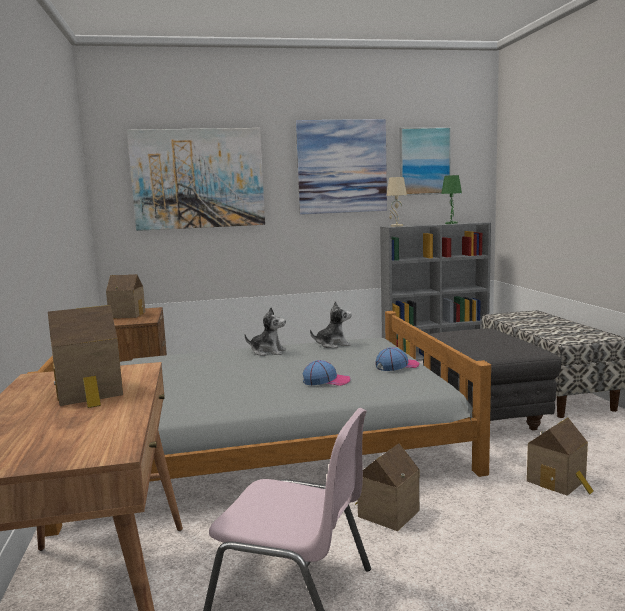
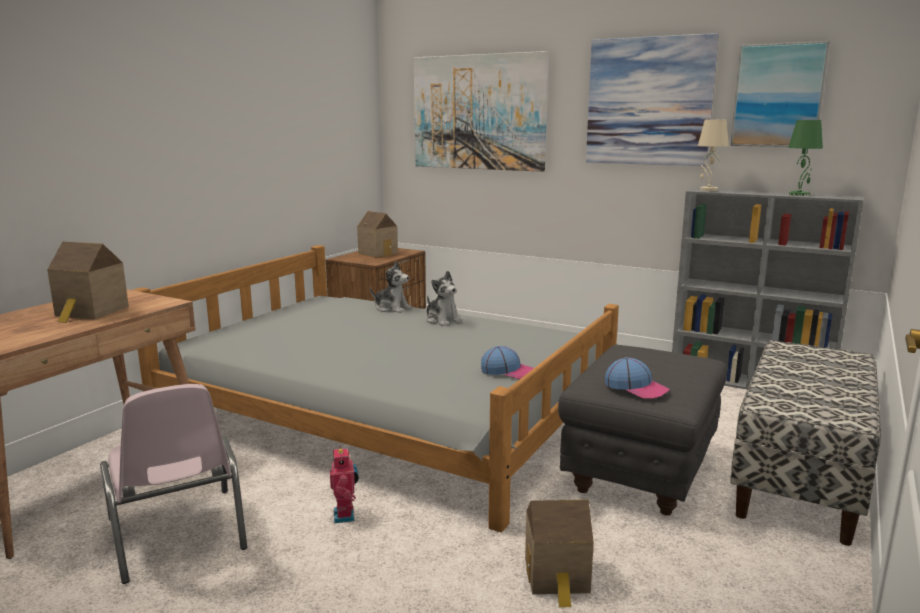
camera: 40 degrees right, 5 degrees up
(326, 381) = (409, 364): cap -> cap (636, 387)
(333, 345) = (515, 330): plush toy -> plush toy (391, 308)
(386, 513) = (346, 515): toy house -> toy robot

